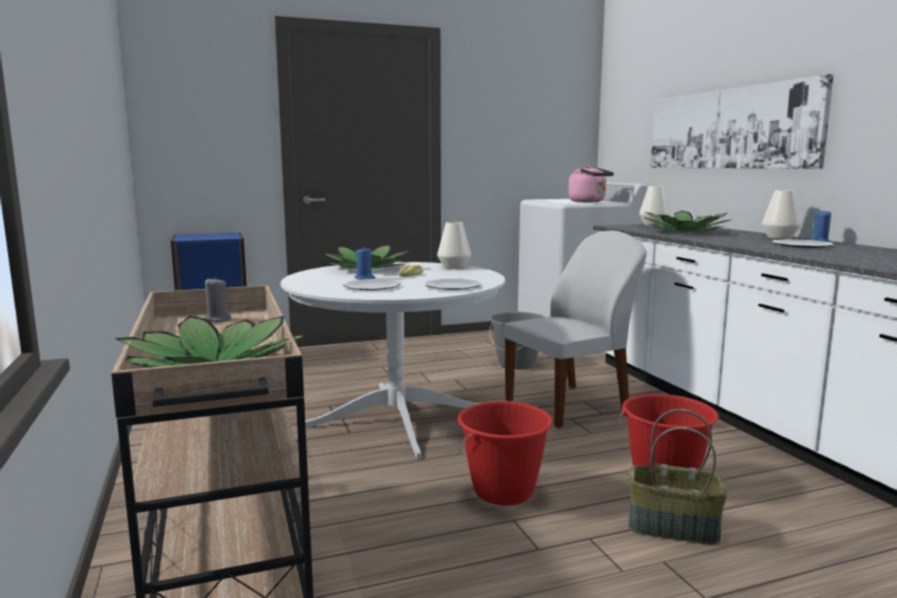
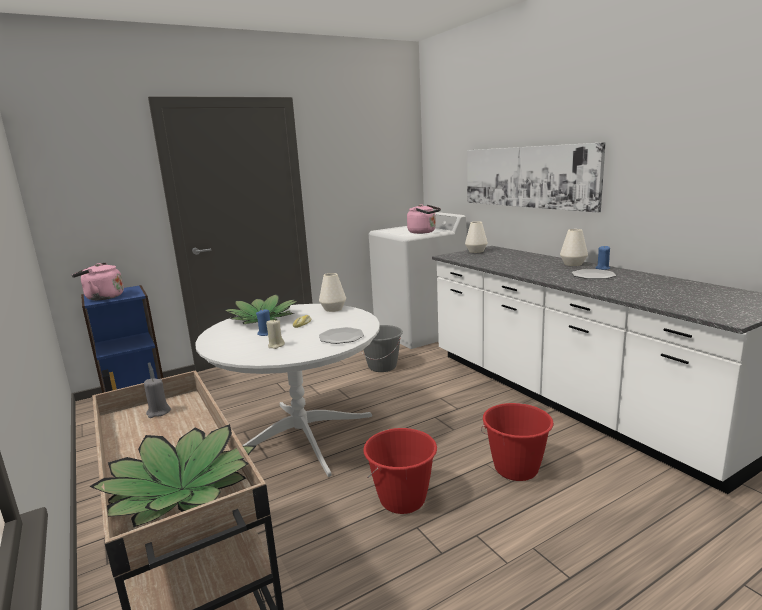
camera: 10 degrees left, 5 degrees up
(194, 237) = (102, 297): none -> pink kettle
(372, 287) = (276, 345): plate -> beige candle
(569, 405) = (431, 404): white chair -> none
(672, 528) = (532, 514): basket -> none
(685, 231) = (503, 261): potted plant -> none

